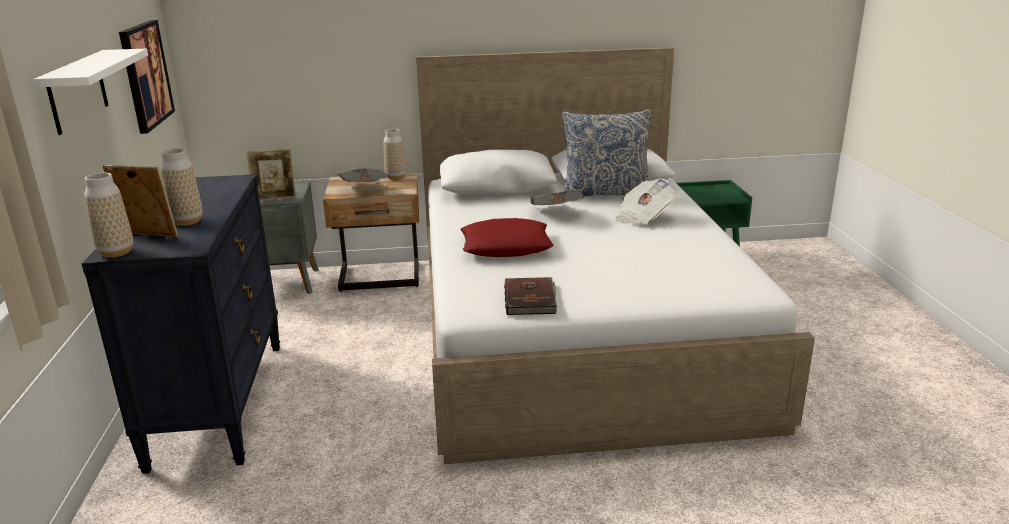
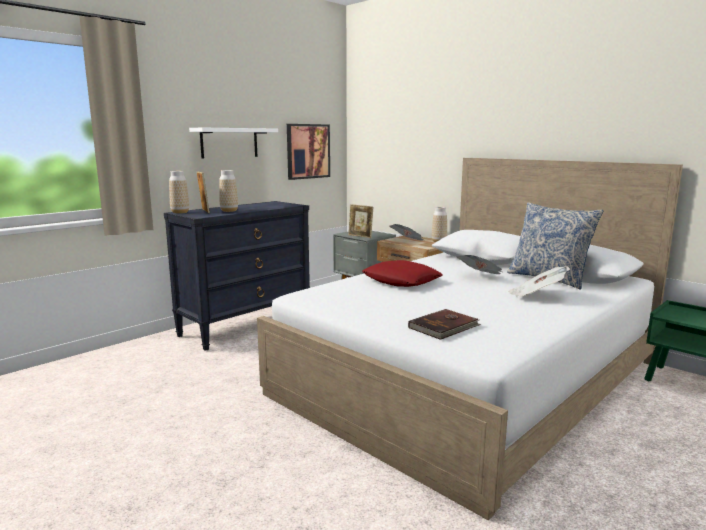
camera: 50 degrees right, 10 degrees down
(531, 299) = (340, 302): brown book -> brown book (444, 327)

